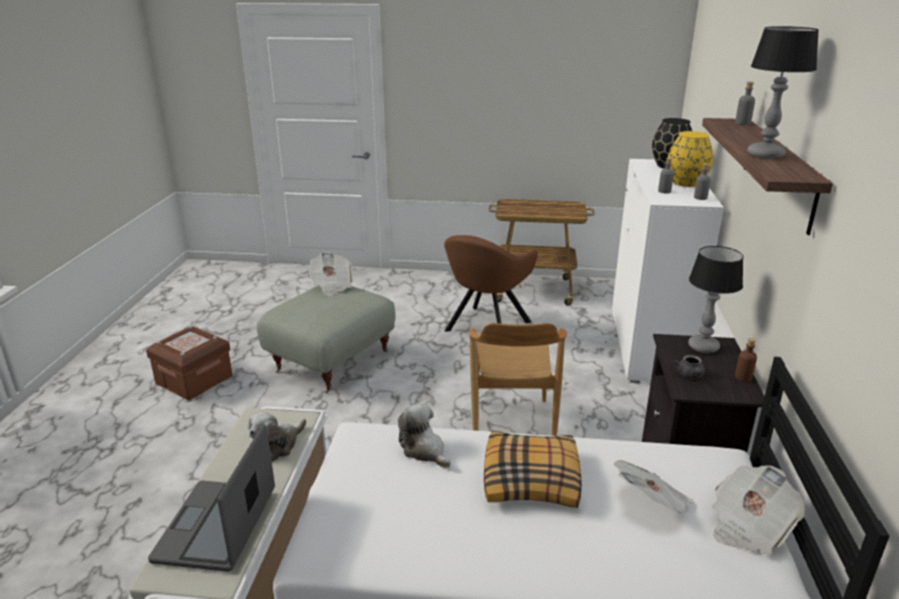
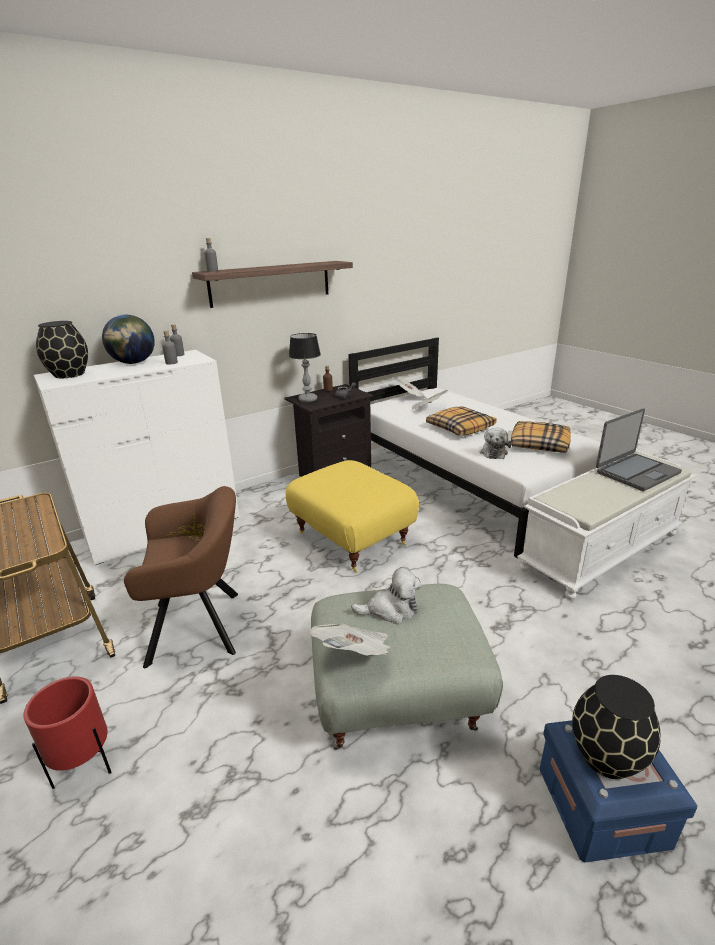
camera: 130 degrees left, 0 degrees up
(193, 338) = (605, 756): none -> black vase
(194, 380) = (602, 806): brown storage box -> blue storage box
(277, 445) = (579, 491): plush toy -> plush toy (390, 610)
(387, 506) = (539, 444): none -> pillow
(428, 286) = (85, 766): none -> red planter
(511, 425) = (353, 538): brown chair -> yellow ottoman
(685, 182) = (133, 363): yellow vase -> globe
(765, 155) = (301, 264): table lamp -> none

